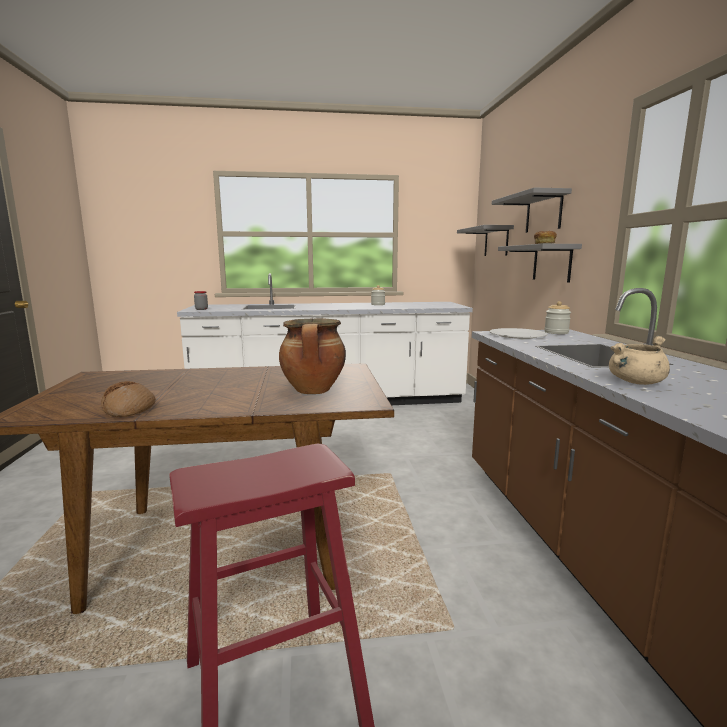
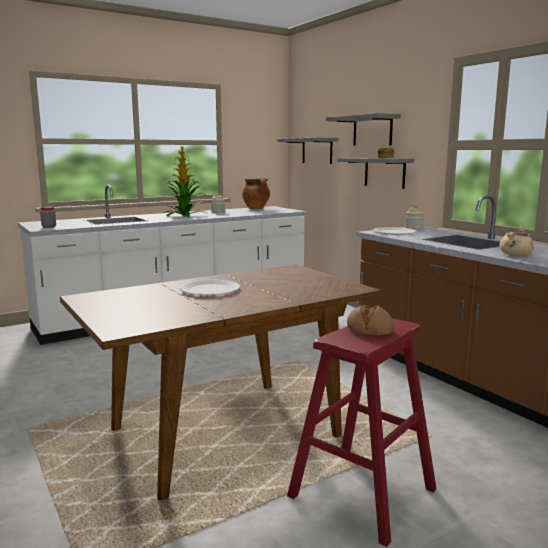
camera: 25 degrees left, 0 degrees up
(129, 409) = (199, 313): bread -> bread (369, 329)
(210, 382) = (210, 289): none -> white plate
(314, 391) = (305, 286): cooking pot -> cooking pot (256, 208)
(336, 306) = (184, 216): none -> potted plant

